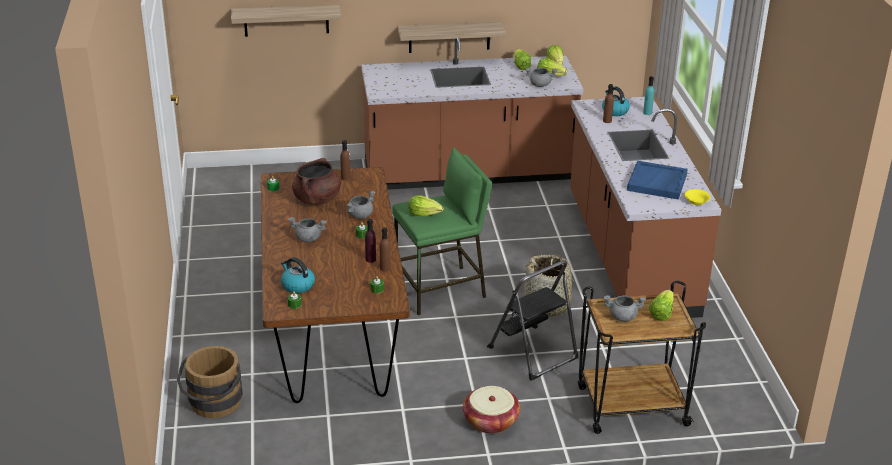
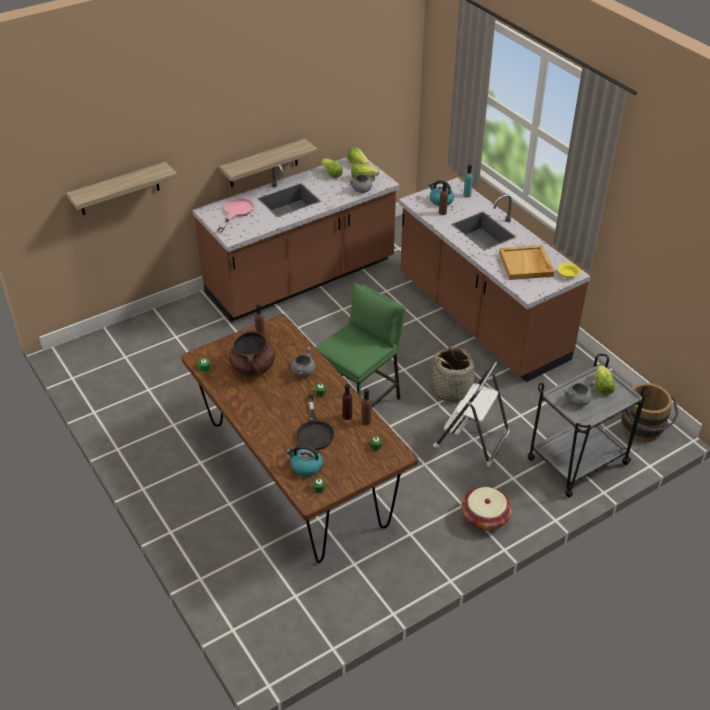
camera: 25 degrees left, 10 degrees up
(214, 405) = (251, 593): brown bucket -> brown bucket (643, 430)
(308, 238) = (277, 413): grey cooking pot -> none
(329, 262) = (314, 431): none -> black frying pan
(400, 75) = (236, 212): none -> pink frying pan
(424, 214) = (349, 350): lettuce -> none
(534, 354) = (474, 440): black step ladder -> white step ladder
(630, 406) = (576, 462): brown cart -> grey cart
(657, 183) = (526, 264): blue tray -> beige tray

